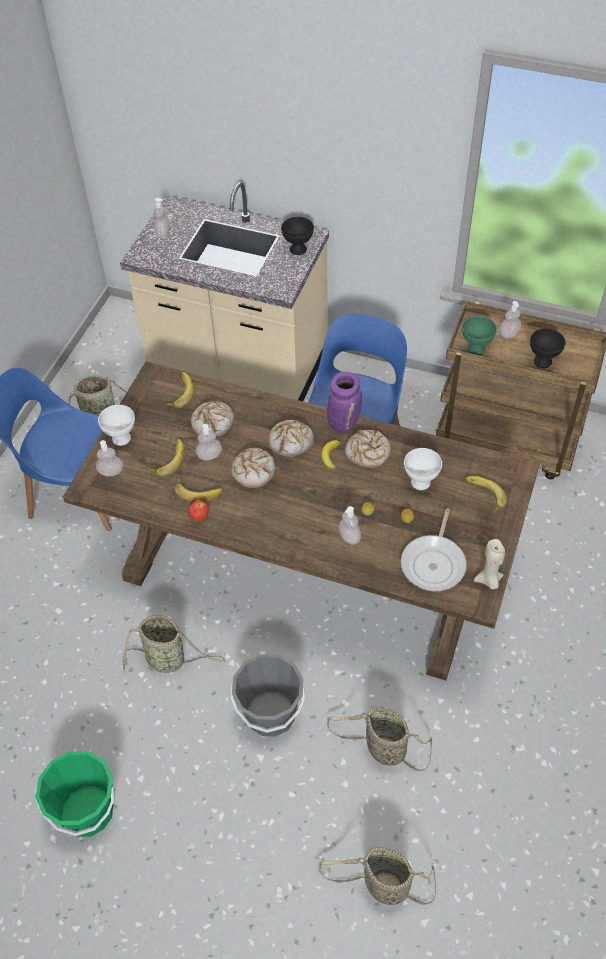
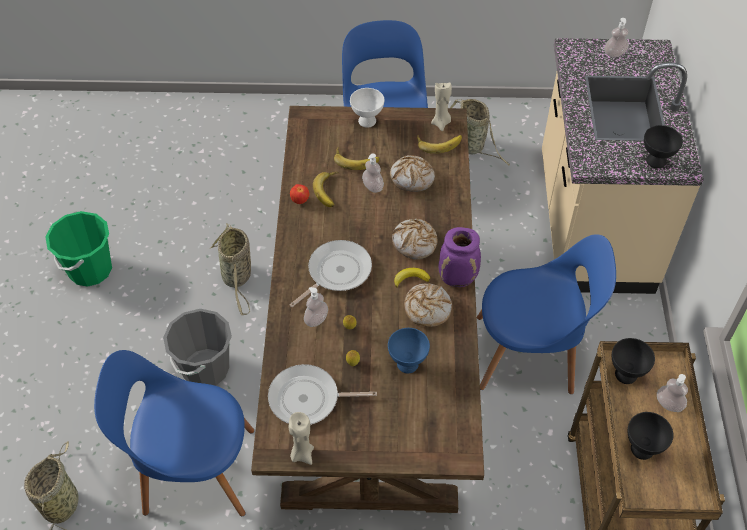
camera: 70 degrees right, 0 degrees up
(111, 472) = (327, 126): soap dispenser -> none
(155, 384) = (441, 123): none -> beige candle
(253, 471) = (367, 224): bread -> none
(301, 509) = (336, 272): none -> frying pan
(382, 748) = (193, 469): basket -> blue chair
(420, 482) = (408, 363): white bowl -> blue bowl
(476, 349) = (626, 375): green bowl -> black bowl
(483, 496) = (412, 426): banana -> none

